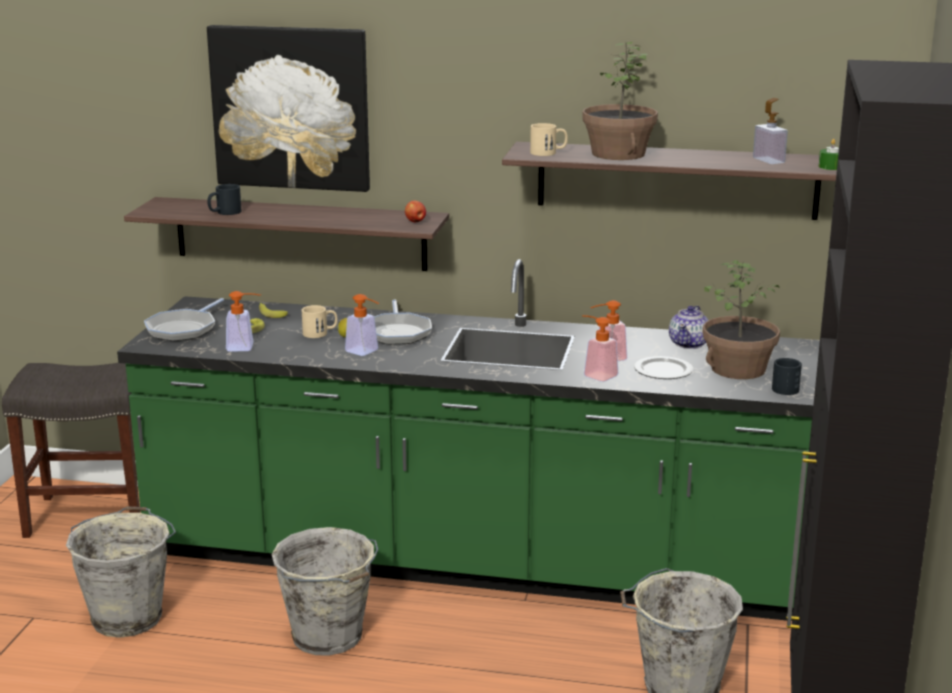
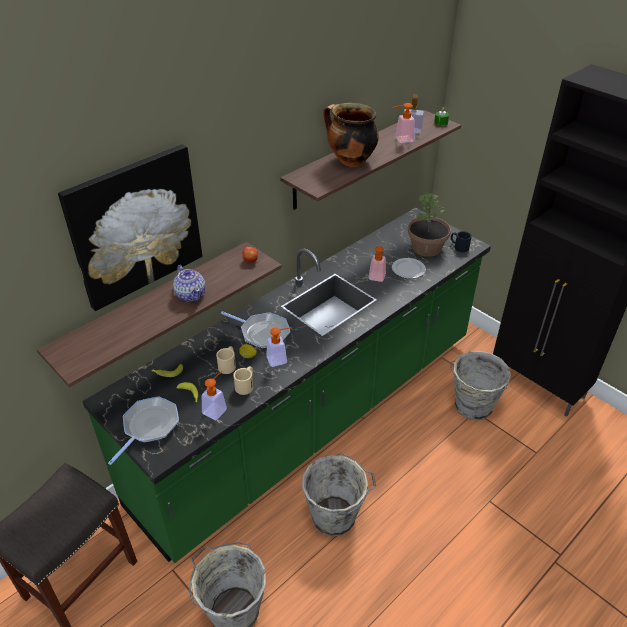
camera: 55 degrees left, 20 degrees up
(183, 329) = (149, 426): frying pan -> frying pan turned 120 degrees counterclockwise
(224, 212) = (128, 330): black mug -> none
(548, 152) = (322, 178): beige mug -> beige mug (246, 385)
(596, 374) = (394, 292): soap dispenser -> soap dispenser (401, 140)
(617, 154) = (350, 161): potted plant -> cooking pot
(689, 344) = (382, 245): teapot -> teapot (191, 294)

